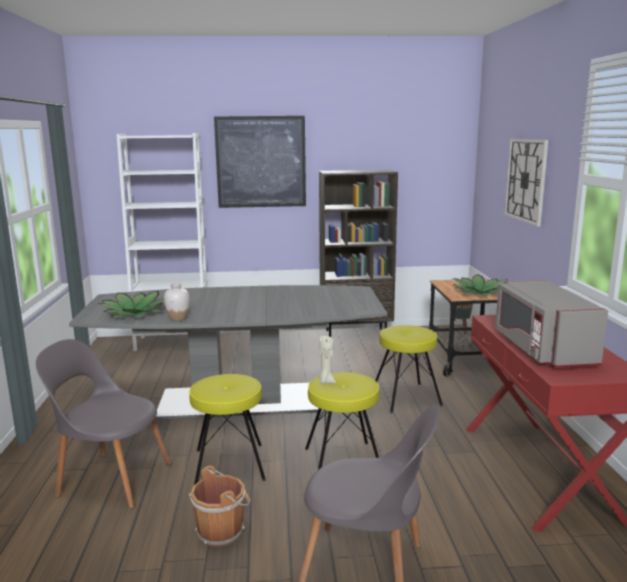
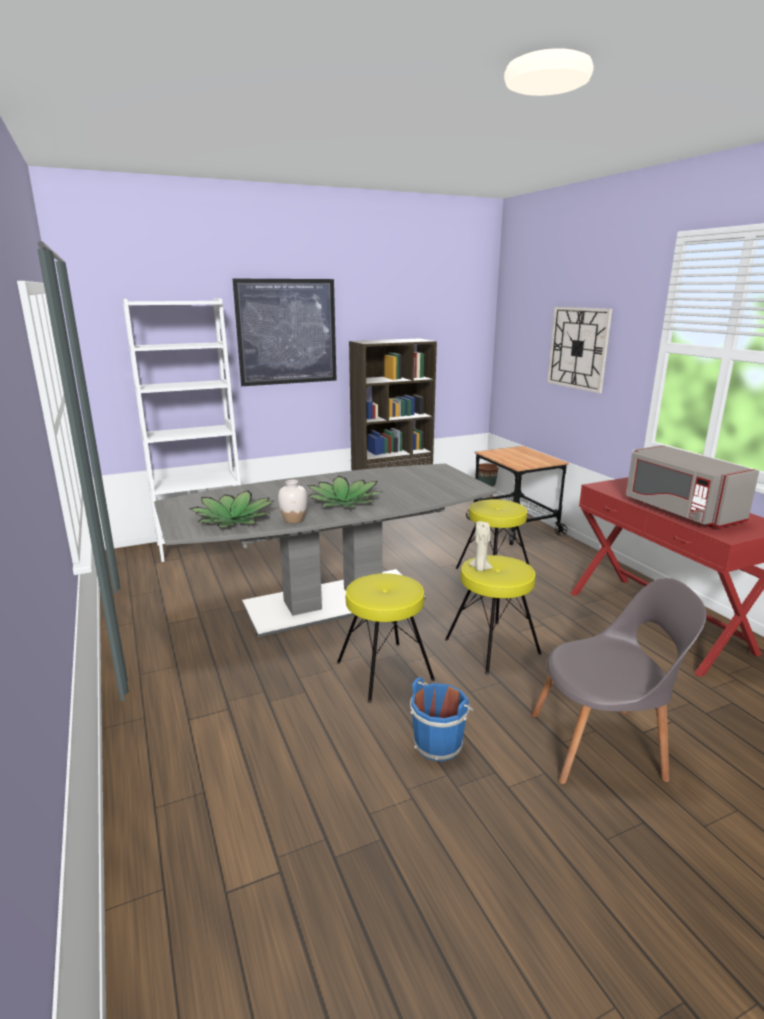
camera: 20 degrees left, 5 degrees up
(111, 478) = (268, 713): grey chair -> none
(222, 531) = (439, 742): brown bucket -> blue bucket
(480, 293) = (534, 460): potted plant -> potted plant (344, 502)

